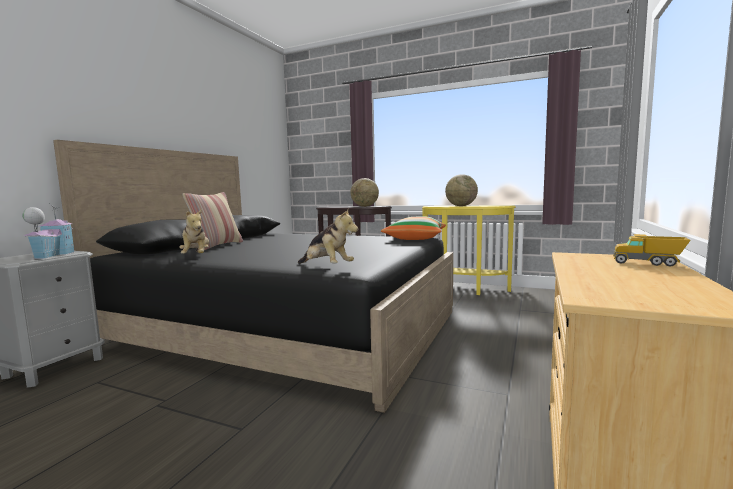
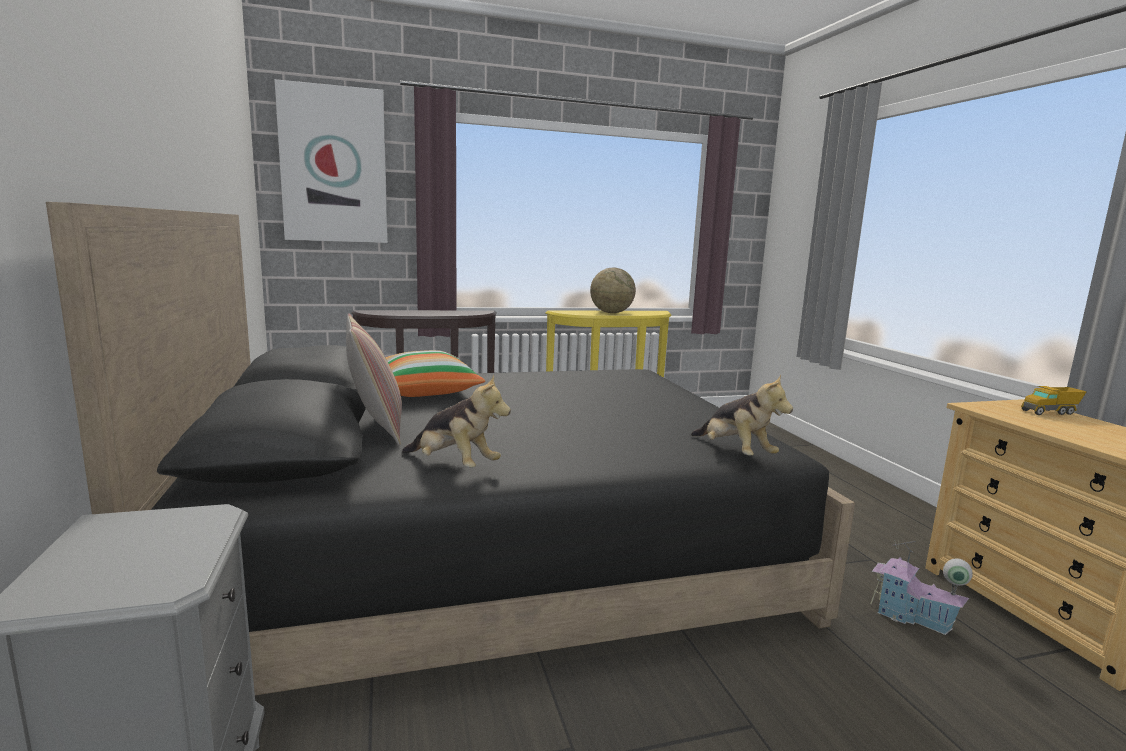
camera: 40 degrees left, 5 degrees up
(52, 255) = (174, 539): toy house -> toy house (912, 618)
(318, 132) = (334, 165): none -> picture
(326, 267) = (734, 453): plush toy -> plush toy turned 60 degrees clockwise
(365, 206) = (458, 312): globe -> none
(414, 238) = (632, 374): pillow -> pillow (423, 391)

